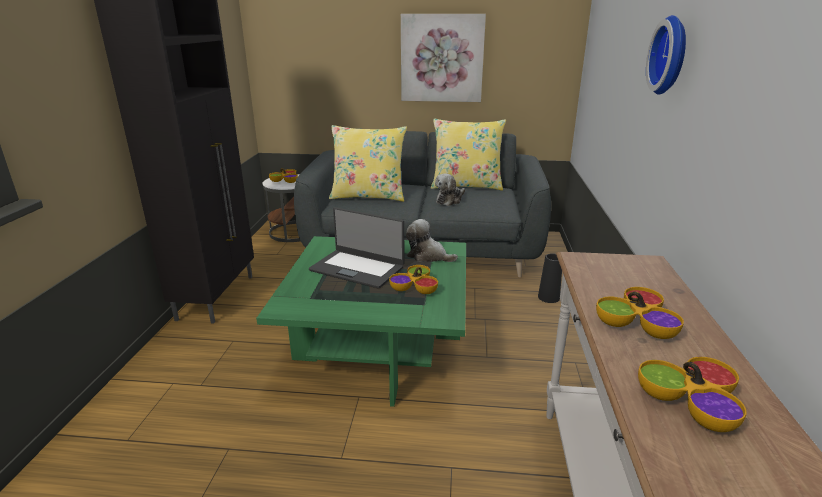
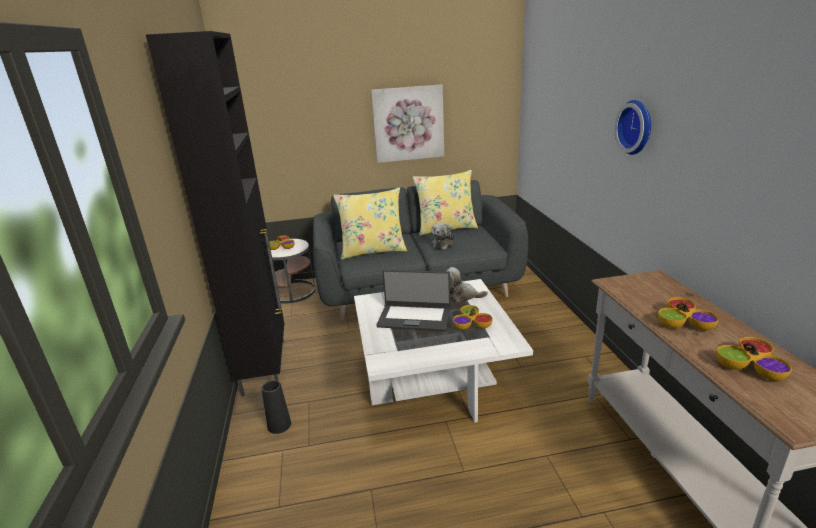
camera: 15 degrees left, 0 degrees up
(378, 348) = (435, 379): green coffee table -> white coffee table
(548, 297) = (537, 309): black vase -> black vase (279, 425)

